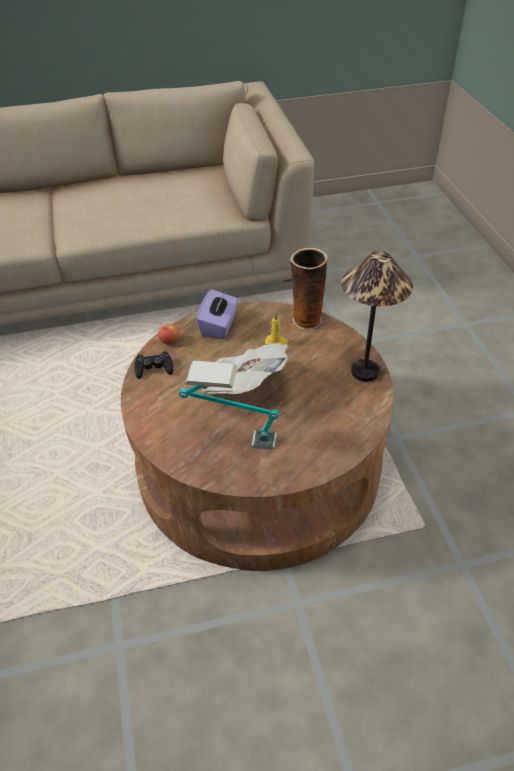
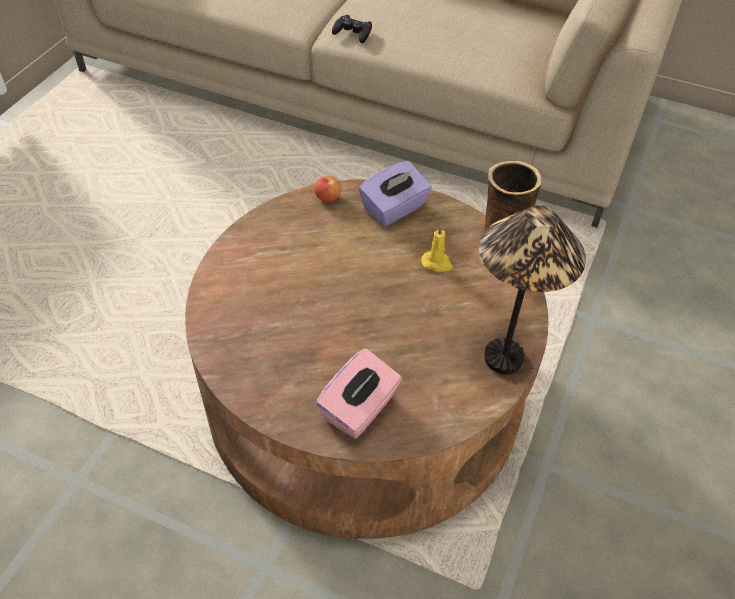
camera: 35 degrees right, 5 degrees up
(154, 368) = (284, 218): black game controller -> black game controller (353, 33)
(231, 438) = (282, 340): table lamp -> none
(244, 385) = (354, 291): newspaper -> none
(317, 446) = (359, 409): none -> pink tissue box

